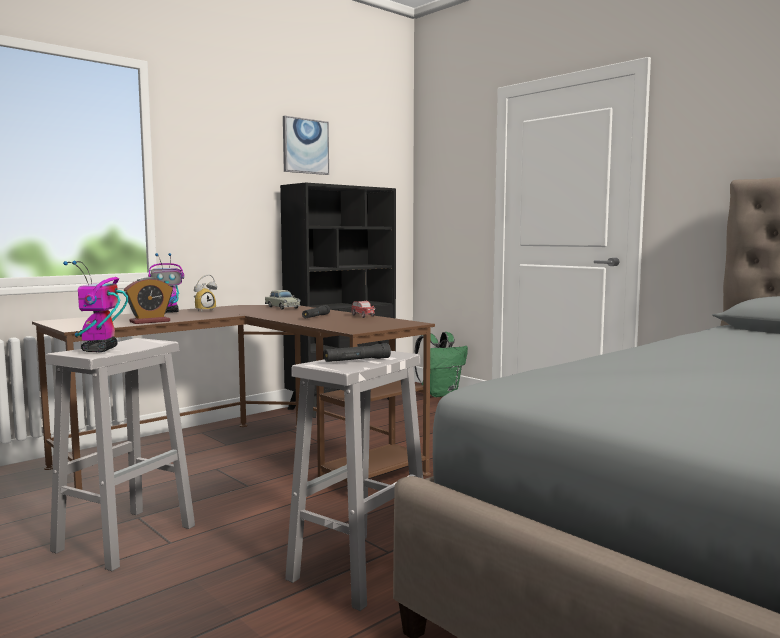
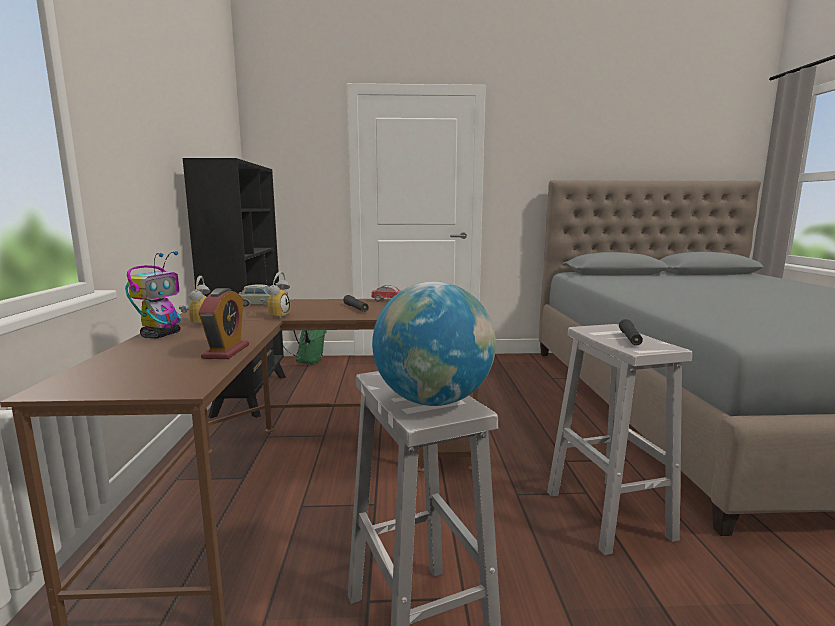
camera: 50 degrees left, 5 degrees up
(99, 350) = (433, 401): toy robot -> globe
(253, 313) = (276, 316): none -> alarm clock
(305, 146) = (186, 112): picture -> none

